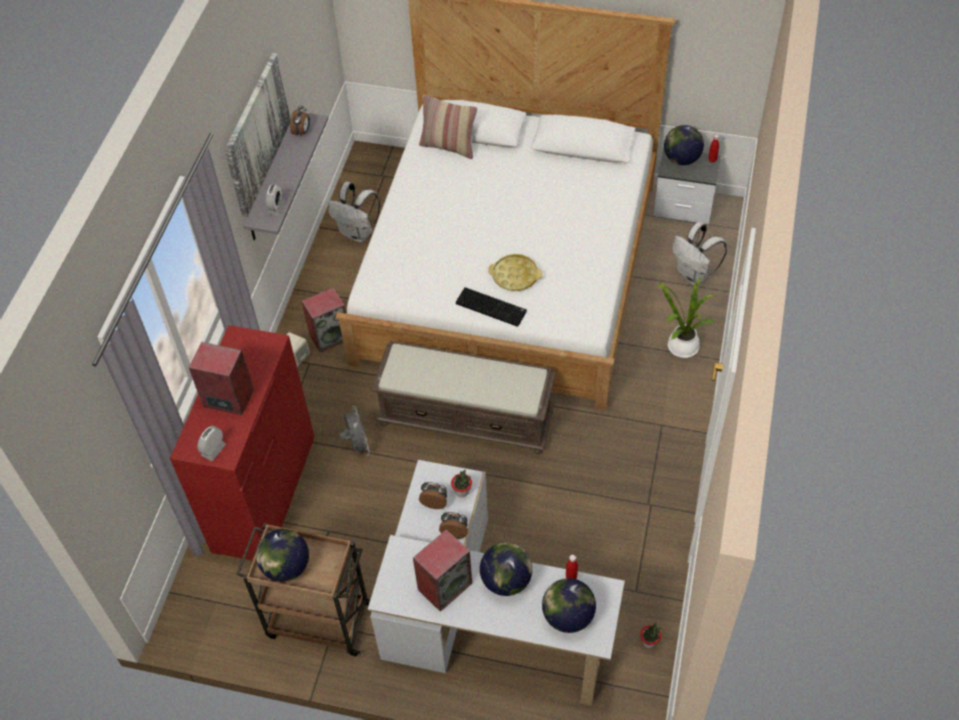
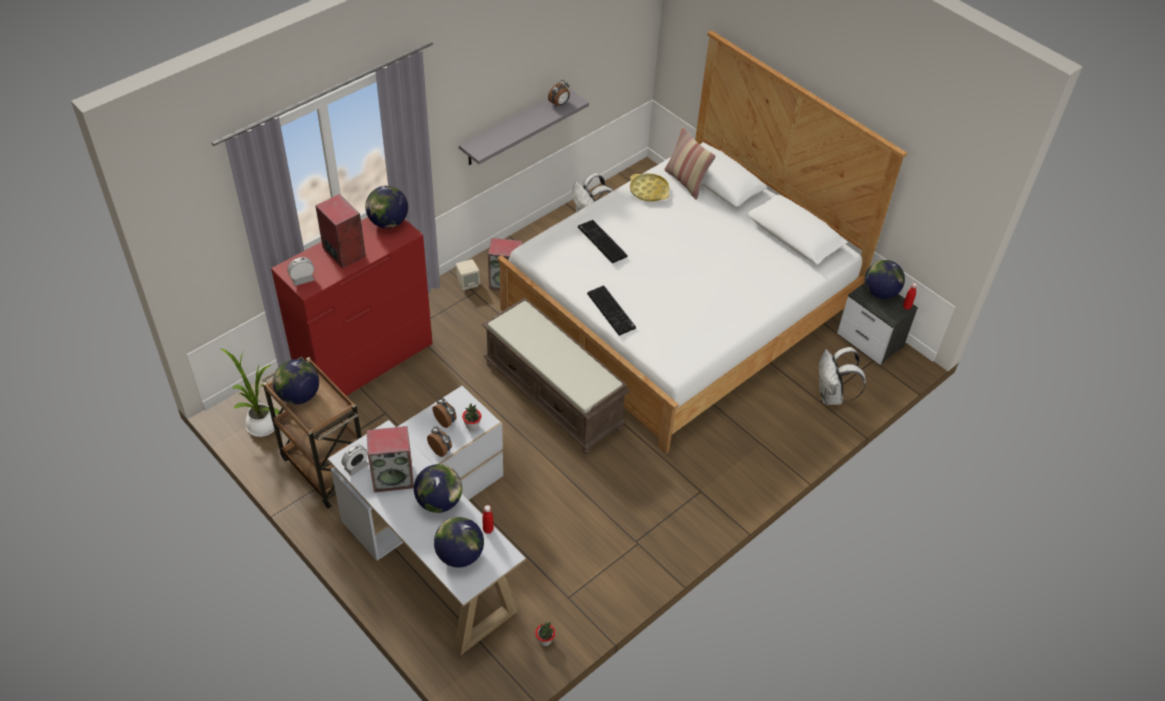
camera: 30 degrees right, 5 degrees down
(244, 342) = (388, 222): none -> globe
(257, 134) = (507, 80): picture -> none
(276, 208) = (492, 145): alarm clock -> alarm clock (356, 466)
(357, 446) = (457, 368): grey fan -> none
(425, 247) = (601, 242): none -> keyboard
(515, 276) = (651, 299): yellow tray -> yellow tray (649, 190)
(680, 346) = (770, 442): potted plant -> potted plant (260, 424)

